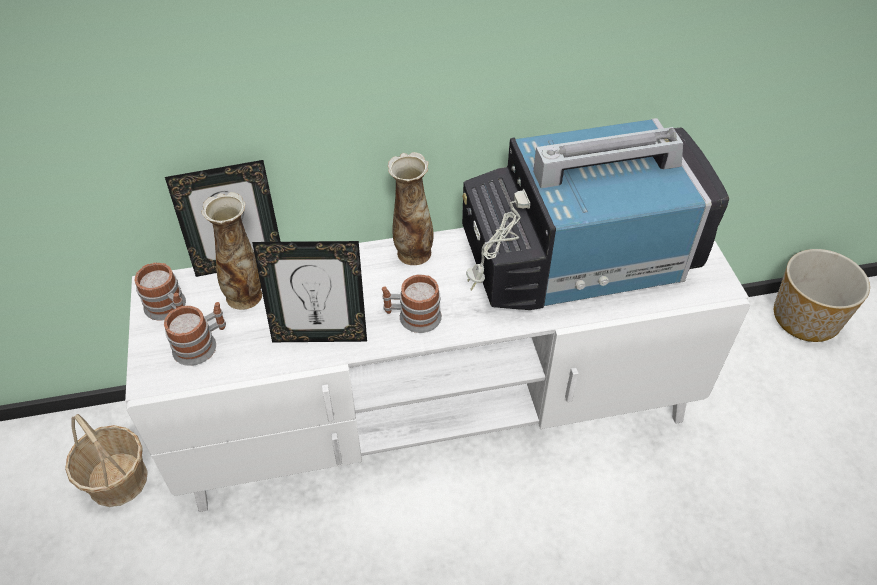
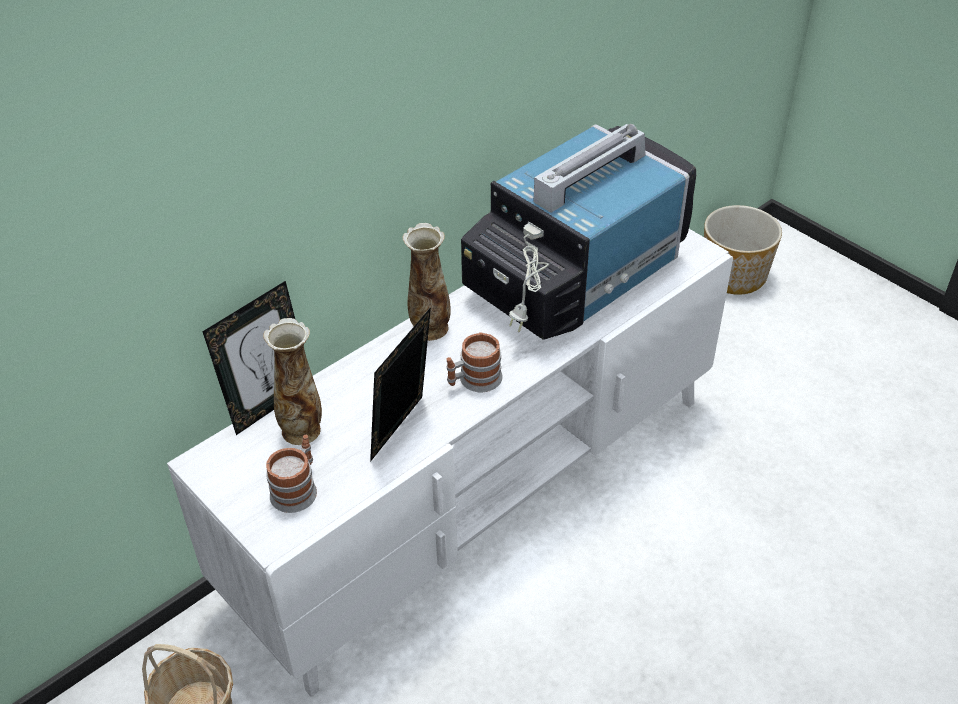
camera: 30 degrees left, 5 degrees down
(170, 309) = (236, 473): mug -> none
(320, 335) = (403, 431): picture frame -> picture frame turned 150 degrees clockwise

